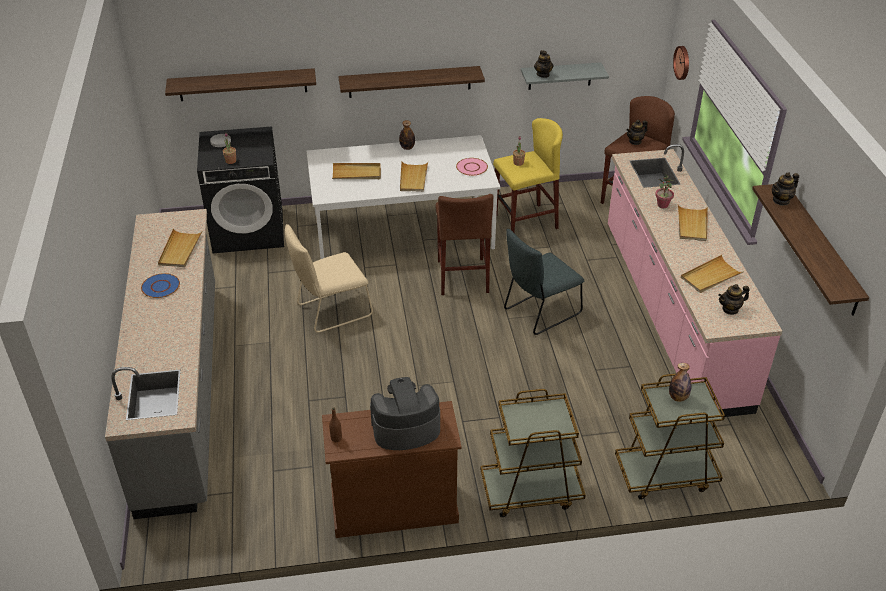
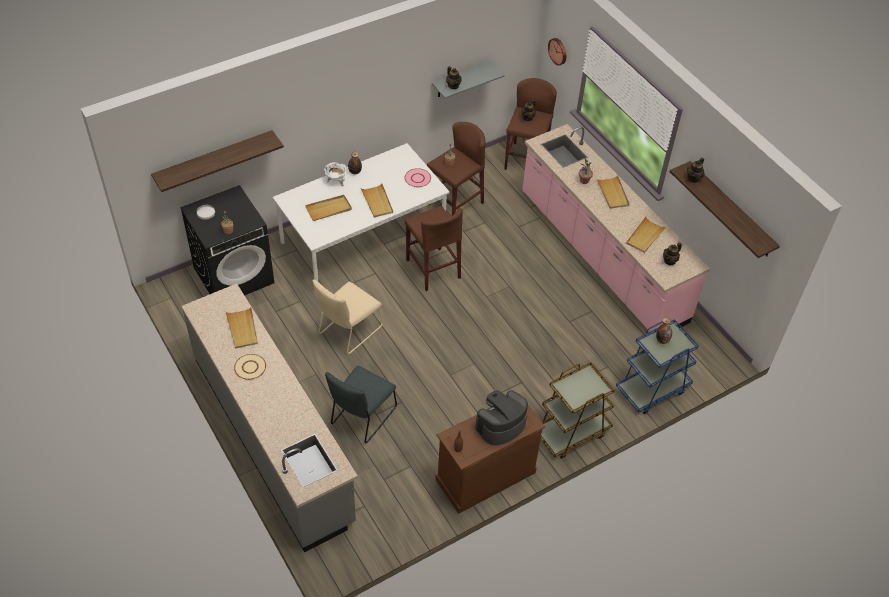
camera: 25 degrees left, 10 degrees up
(160, 286) = (250, 367): blue plate -> beige plate
(382, 151) = (336, 181): none -> white cooking pot
(409, 82) = (347, 118): shelf -> none
(525, 222) = (455, 203): yellow stool -> brown stool
(539, 312) = (507, 285): grey chair -> grey chair (361, 418)
(665, 474) = (652, 389): brown cart -> blue cart

